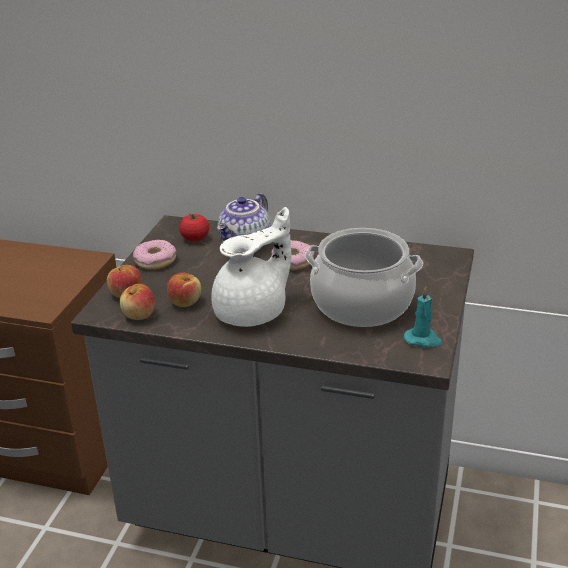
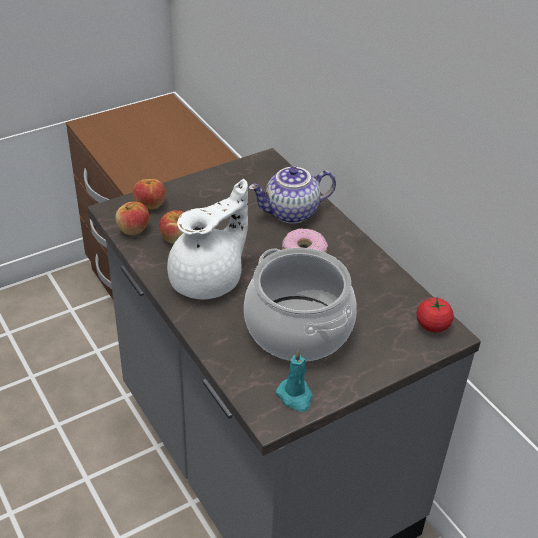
camera: 40 degrees right, 10 degrees up
(155, 261) = (207, 187): donut -> none
(195, 238) = (263, 184): tomato -> tomato (432, 325)
(253, 312) = (209, 280): white teapot -> white teapot turned 45 degrees counterclockwise

